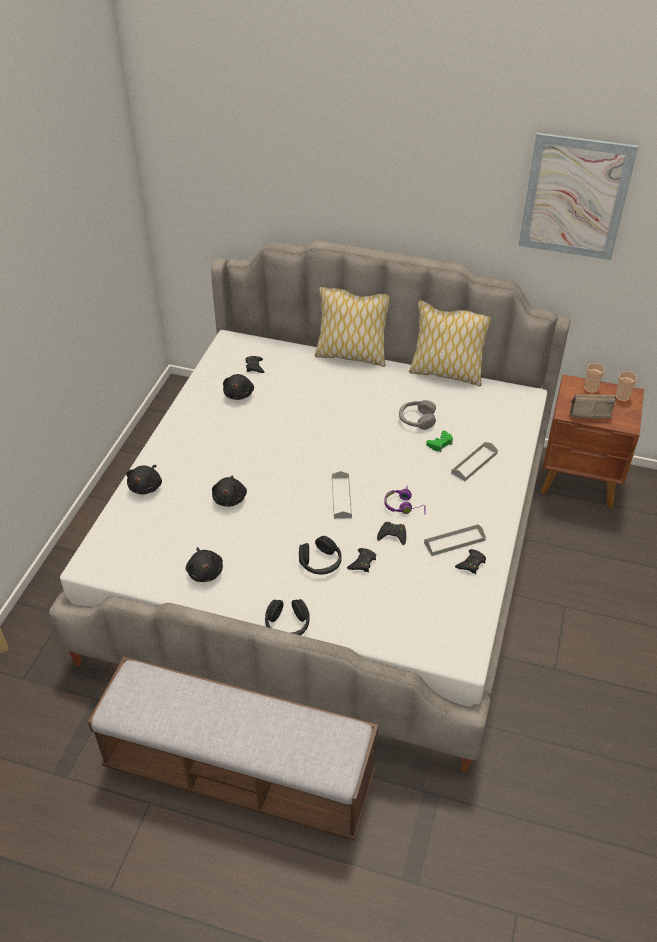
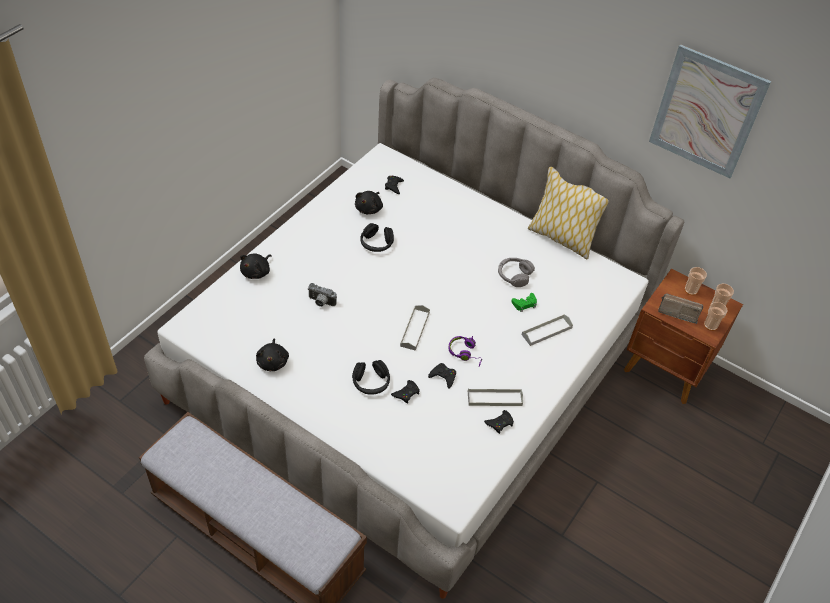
camera: 15 degrees right, 5 degrees up
(230, 498) = (321, 302): black plush toy -> camera
(287, 625) = (319, 429): black headphones -> black headphones (376, 243)
(351, 355) = (483, 198): pillow -> none
(624, 415) = (710, 325): none -> cup

